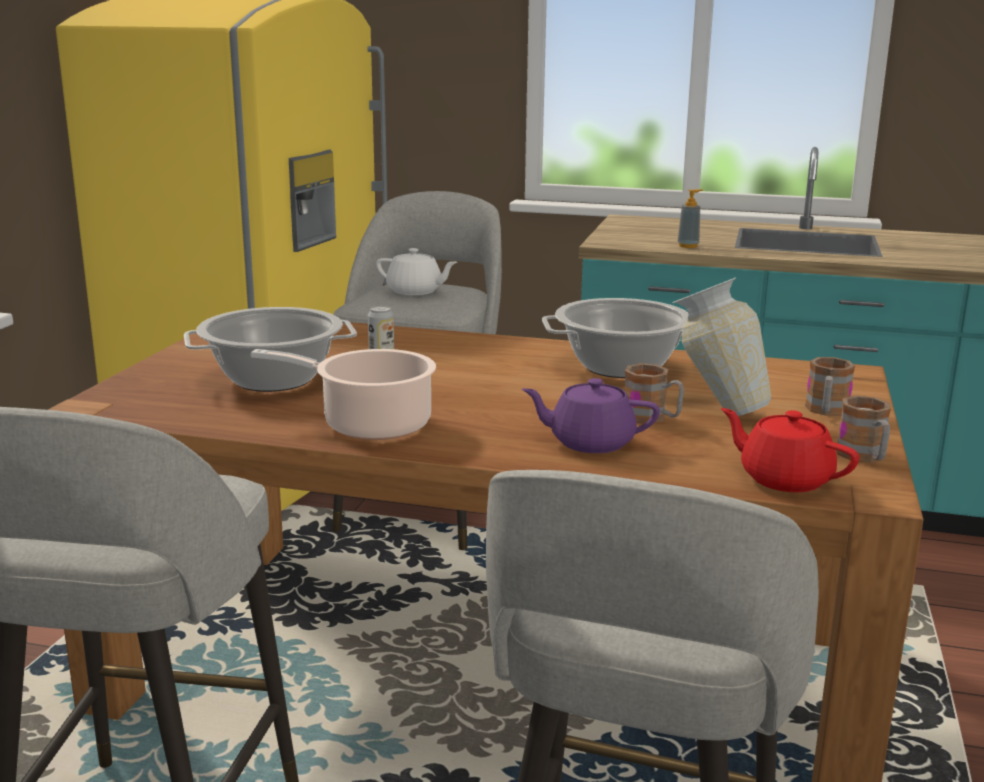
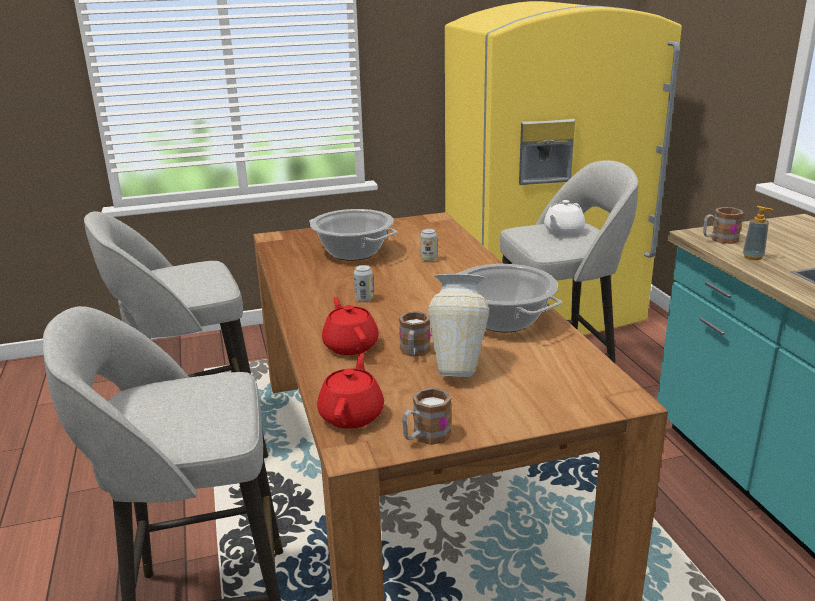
camera: 60 degrees right, 5 degrees up
(369, 425) = (315, 290): cooking pot -> none
(415, 291) = (563, 231): white teapot -> white teapot turned 45 degrees clockwise
(453, 407) = (364, 299): none -> can
(590, 442) = (350, 345): purple teapot -> red teapot
(826, 411) = (509, 406): mug -> mug (719, 239)

